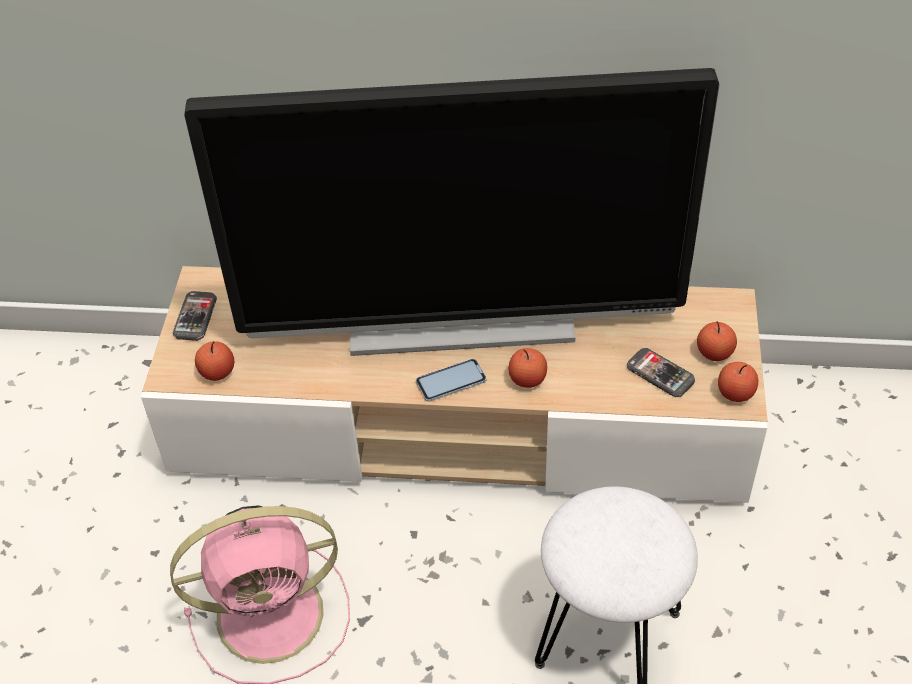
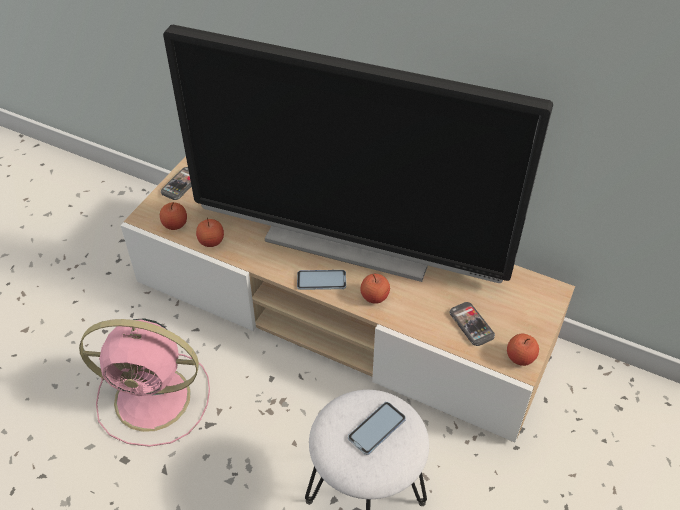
camera: 20 degrees right, 0 degrees up
(625, 531) = (376, 428): none -> phone
(714, 353) = (520, 323): apple -> apple (211, 241)

